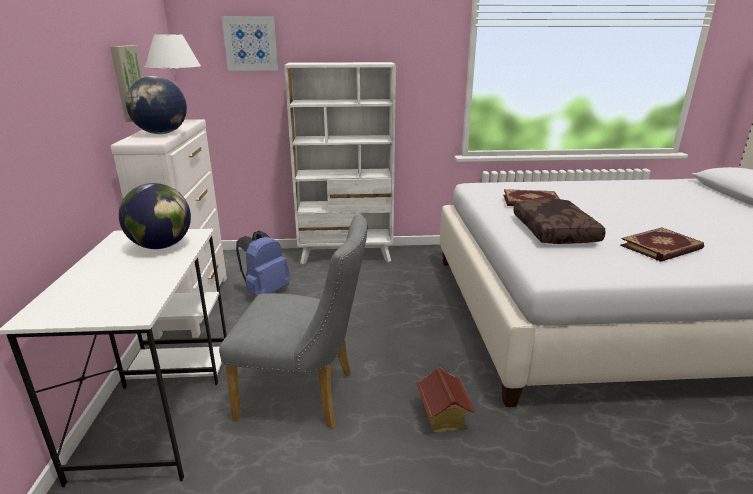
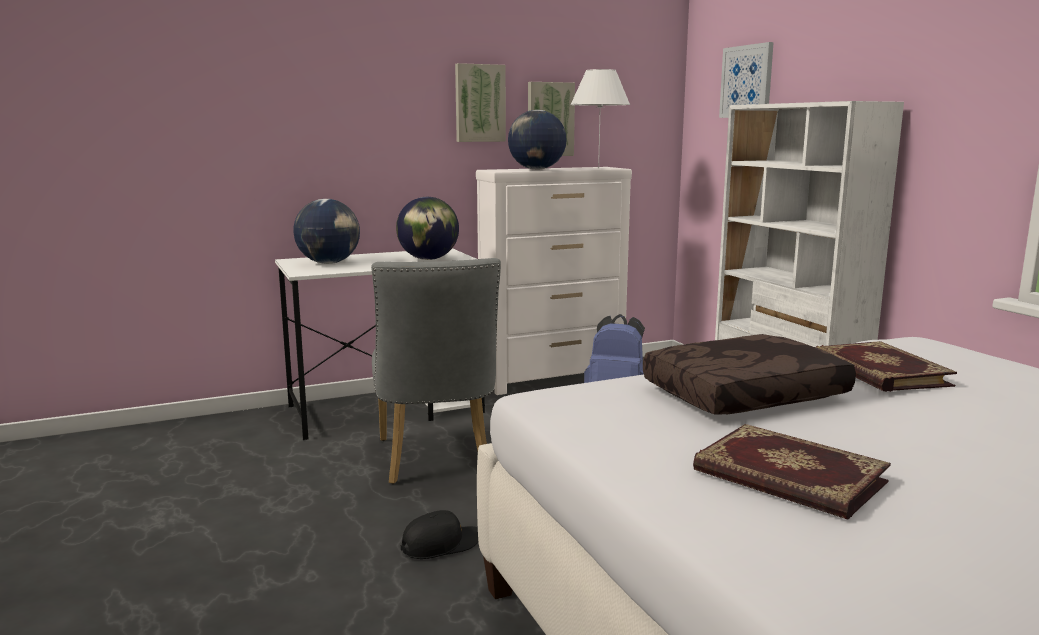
camera: 70 degrees right, 10 degrees down
(90, 73) = (479, 103): none -> picture
(98, 295) = (329, 263): none -> globe
(442, 417) = (441, 544): toy house -> black cap

